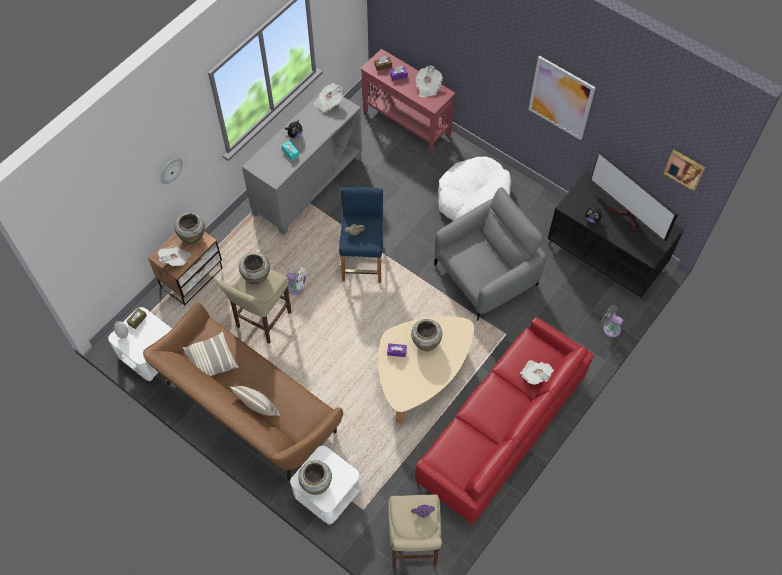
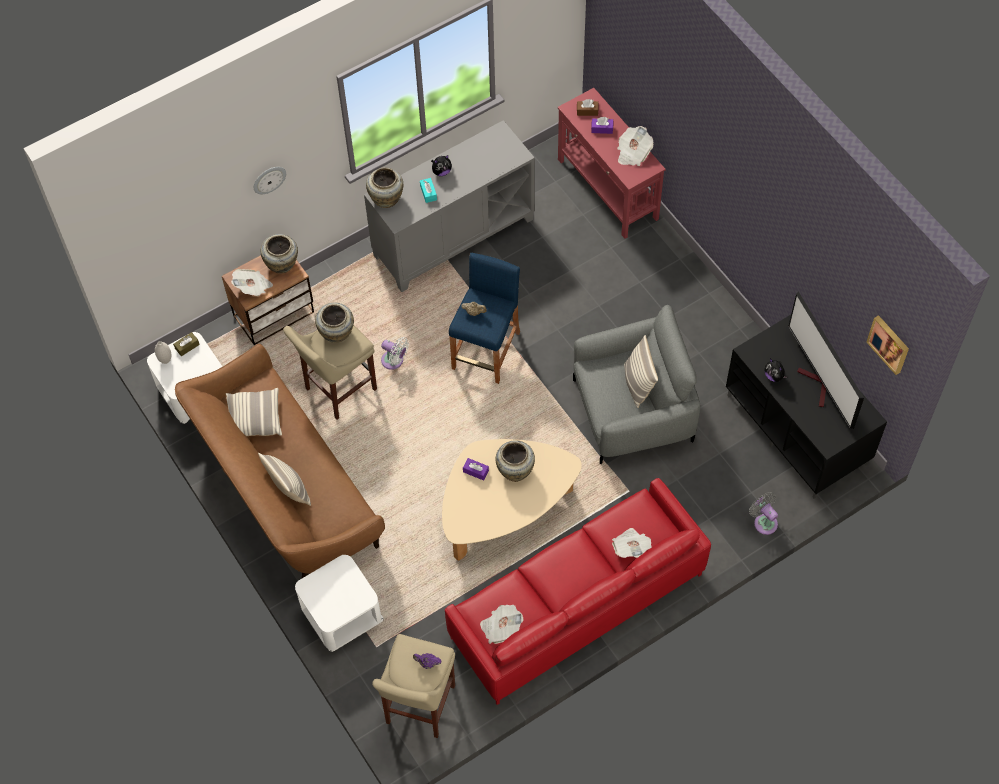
camera: 20 degrees right, 0 degrees up
(316, 483) = (324, 596): beige vase -> beige vase (386, 198)
(328, 102) = (497, 142): newspaper -> newspaper (501, 628)
(472, 197) = (654, 308): white dog bed -> none
(491, 253) = (637, 384): none -> pillow
(561, 98) = (771, 213): picture -> none

